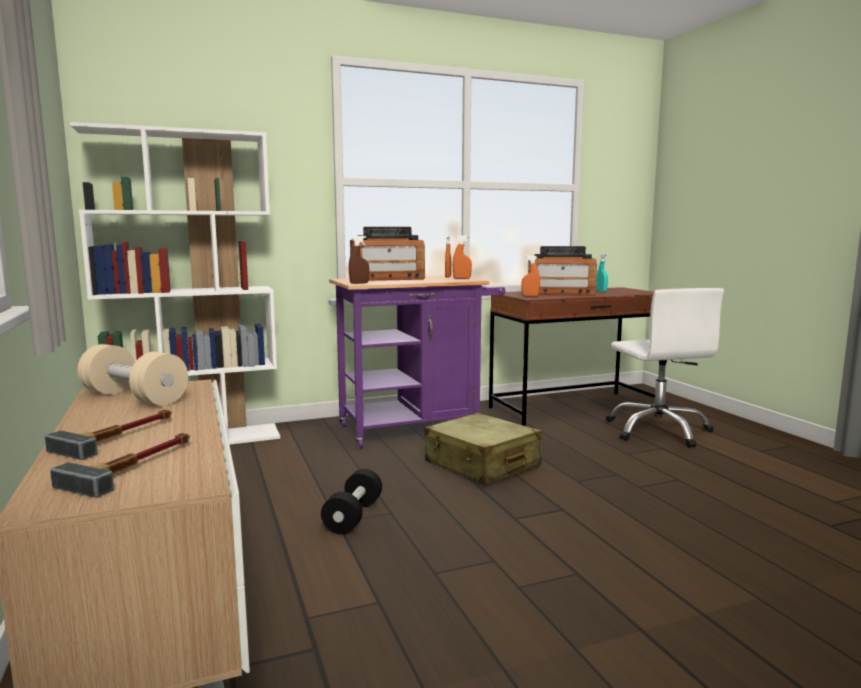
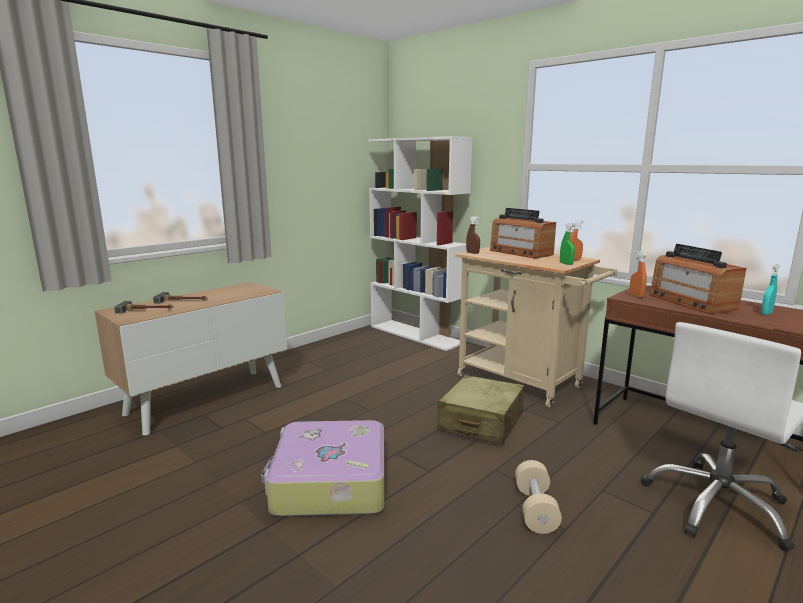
camera: 65 degrees right, 5 degrees up
(134, 398) = (240, 290): beige dumbbell -> beige dumbbell (535, 509)
(353, 516) = (355, 401): black dumbbell -> none
(417, 428) = (525, 383): purple cart -> beige cart
(462, 278) = (566, 264): orange spray bottle -> green spray bottle
(559, 570) = (329, 483): none -> suitcase

